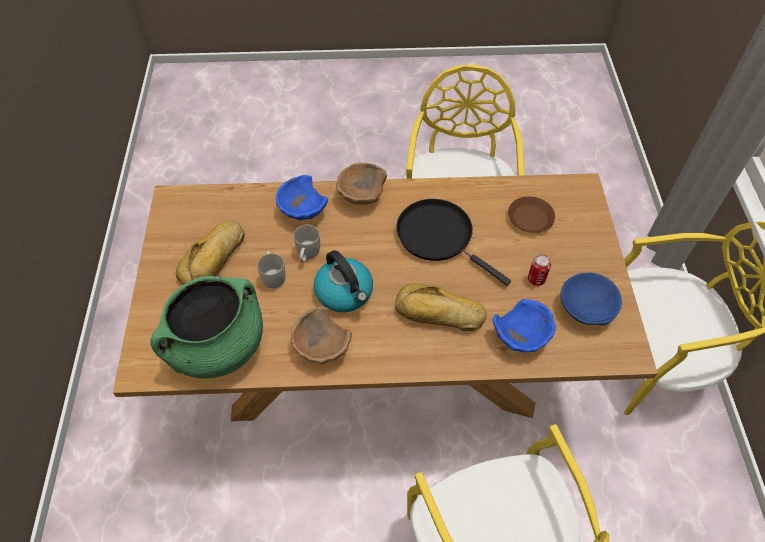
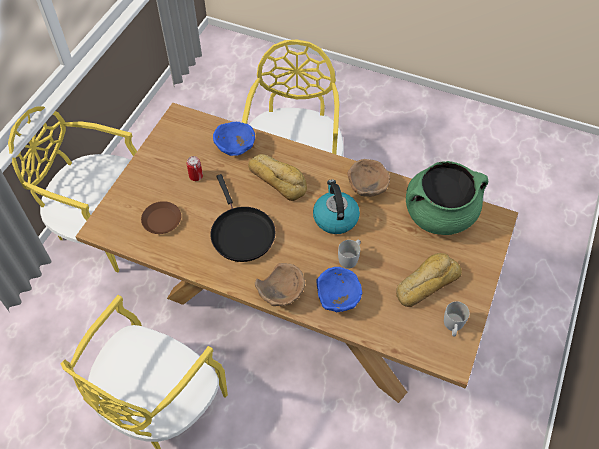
camera: 155 degrees left, 0 degrees up
(273, 275) = (383, 251): white mug -> white mug (453, 326)
(586, 308) = (180, 147): blue bowl -> none

